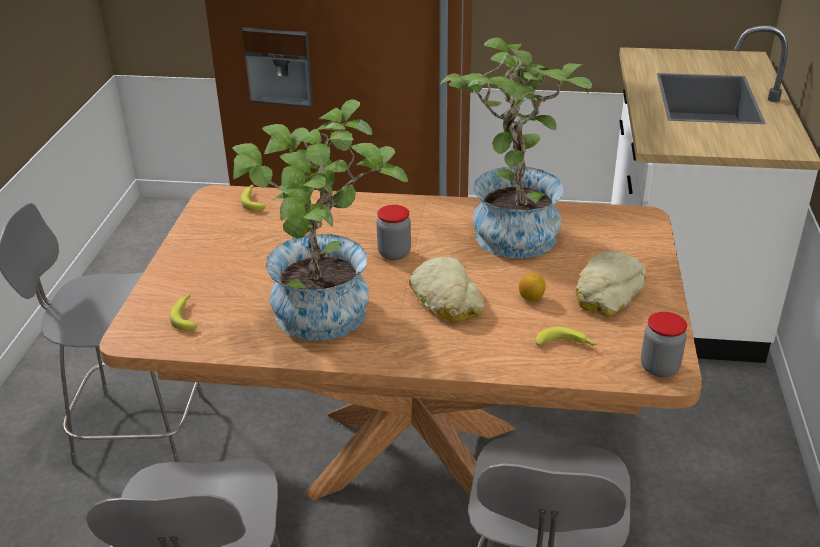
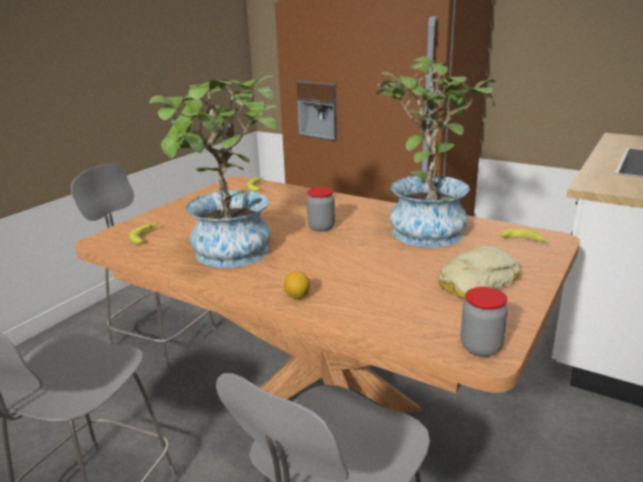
camera: 25 degrees right, 10 degrees down
(446, 298) = (332, 260): bread -> none
(531, 298) = (403, 272): lemon -> lemon (297, 296)
(566, 345) = (404, 310): banana -> banana (525, 241)

